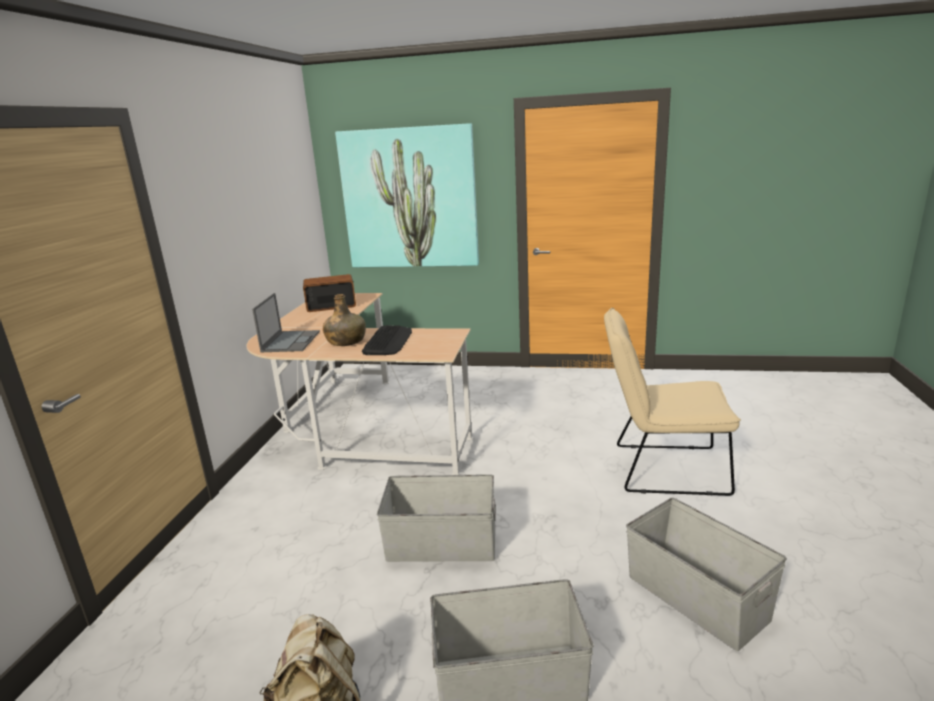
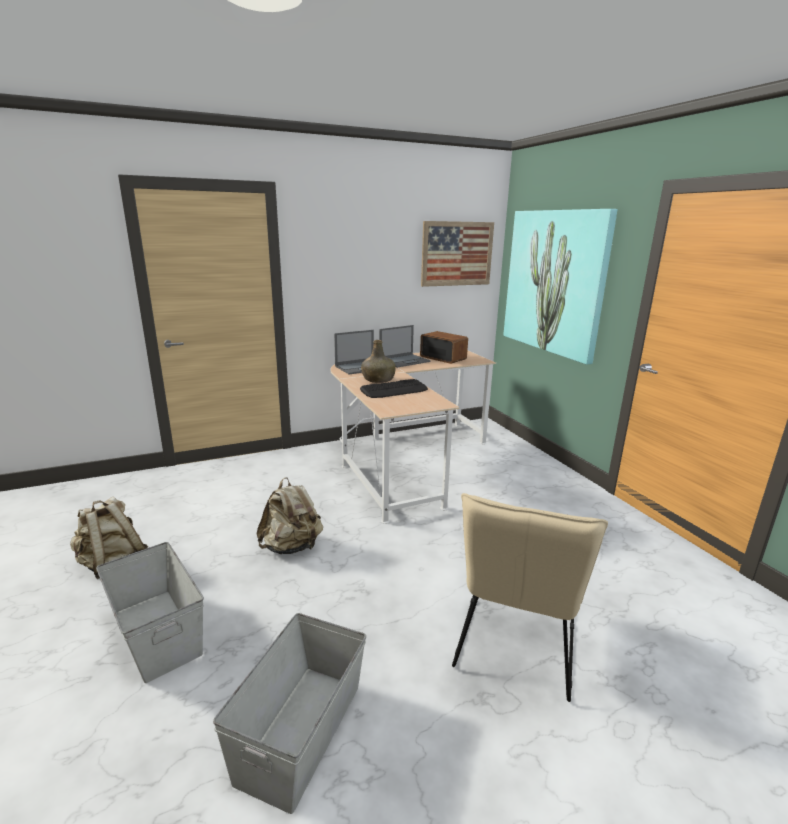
camera: 55 degrees right, 0 degrees up
(292, 185) = (457, 254): none -> picture
(309, 320) = (405, 361): none -> laptop
(441, 543) = (292, 547): grey storage box -> beige backpack
(661, 469) = (514, 646): beige chair -> beige chair turned 135 degrees counterclockwise

